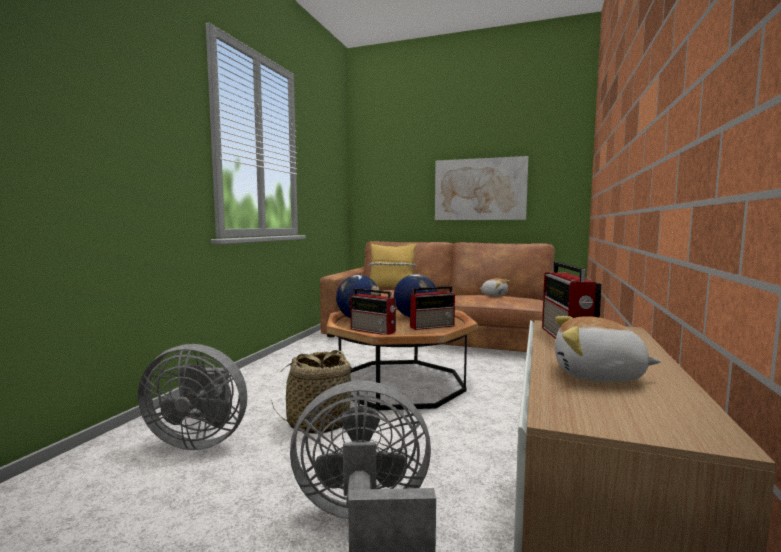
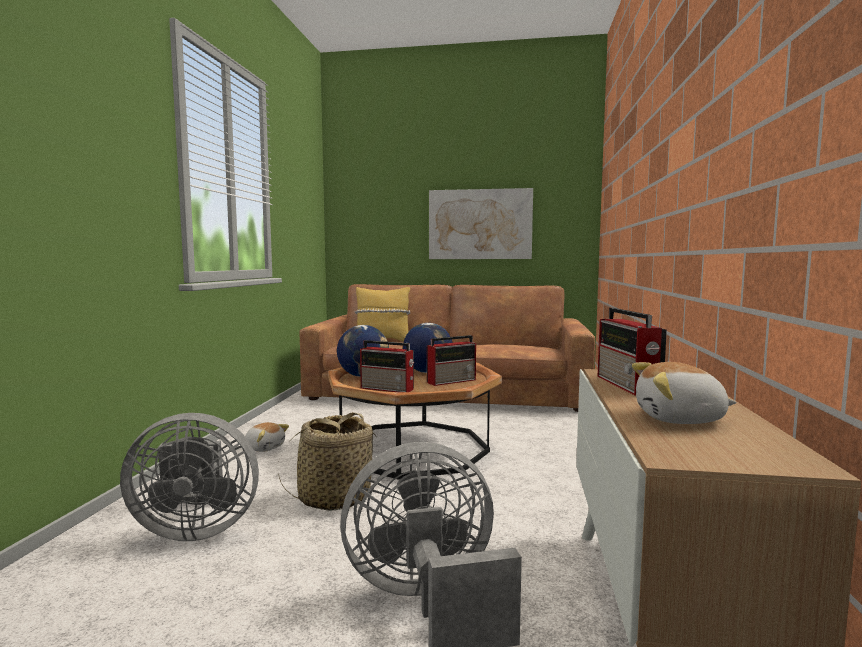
camera: 10 degrees left, 0 degrees up
(494, 295) = (503, 344): plush toy -> plush toy (264, 447)

